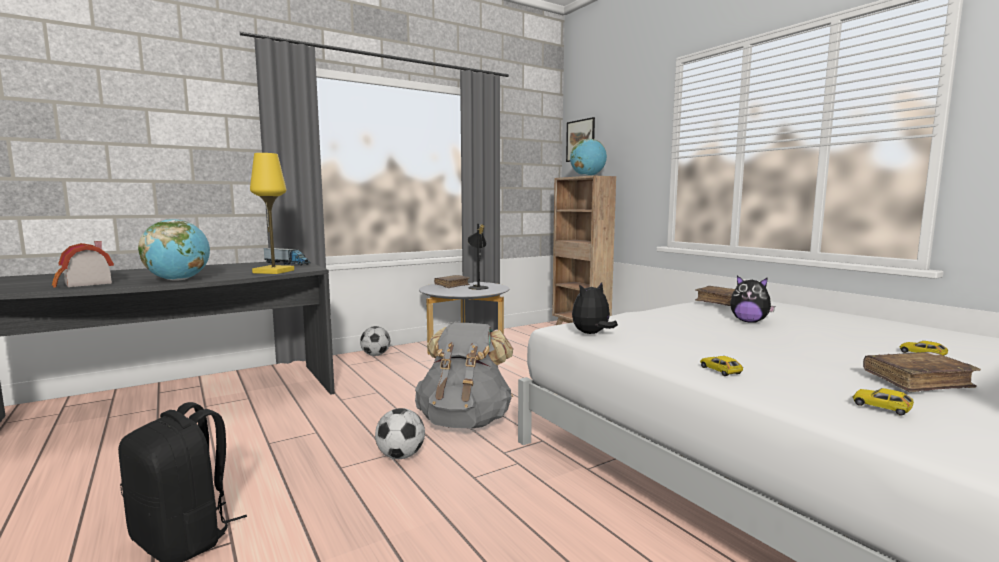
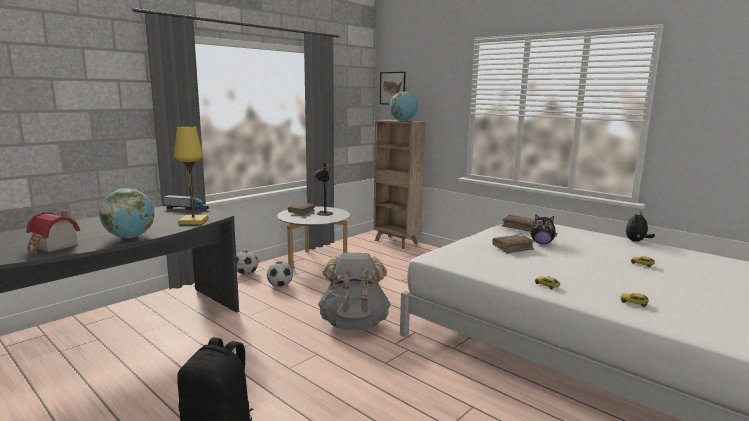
camera: 15 degrees left, 5 degrees up
(400, 456) = (326, 354): football -> football (280, 286)
(592, 334) = (455, 261): plush toy -> plush toy (636, 241)
(917, 381) = (644, 284): brown book -> brown book (513, 248)

